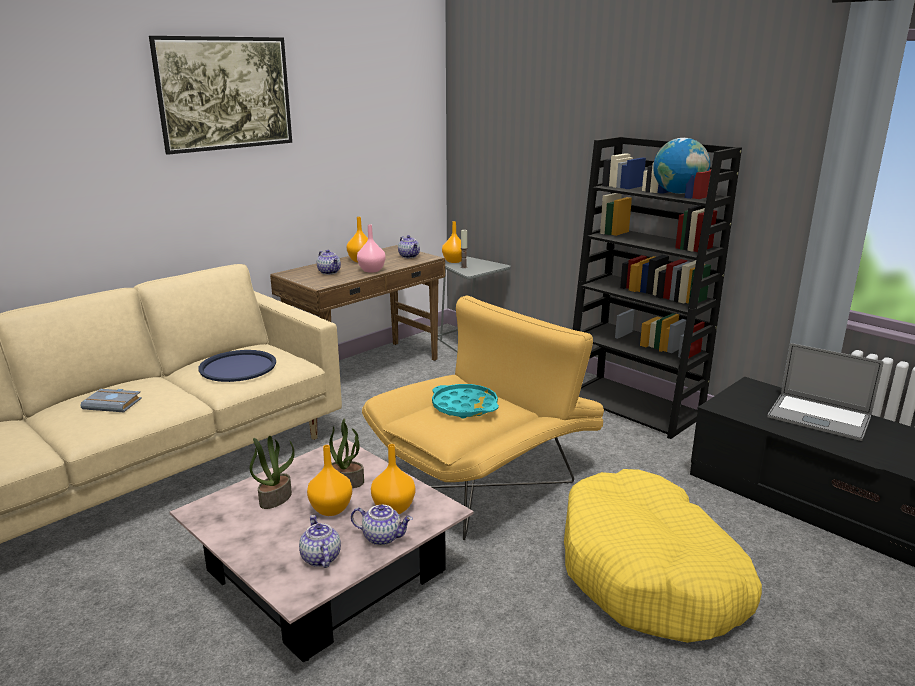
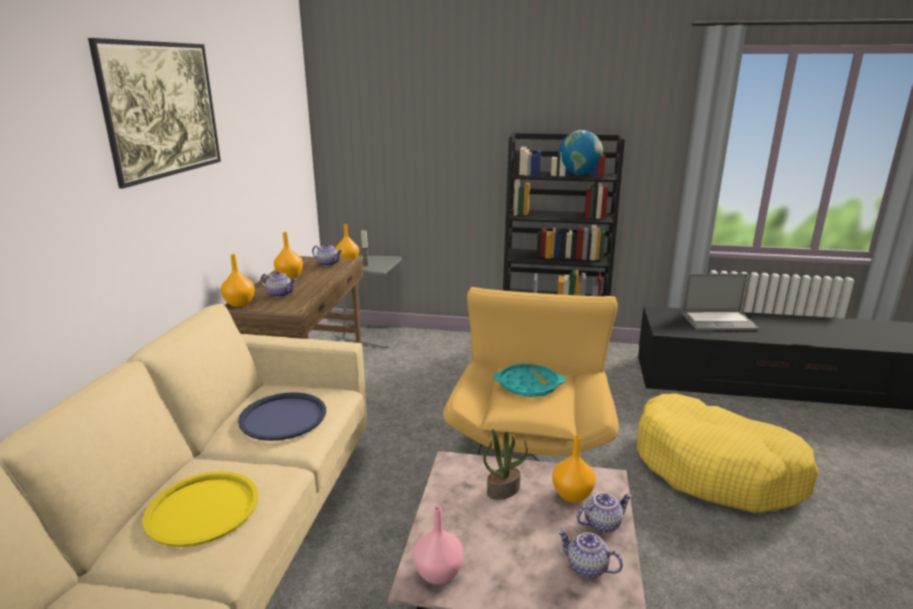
camera: 35 degrees left, 0 degrees up
(114, 404) = (202, 509): grey book -> yellow tray
(275, 498) = (468, 533): potted plant -> none
(332, 509) = (529, 519): orange vase -> orange vase (240, 303)
(372, 270) = (319, 283): pink vase -> pink vase (439, 573)

